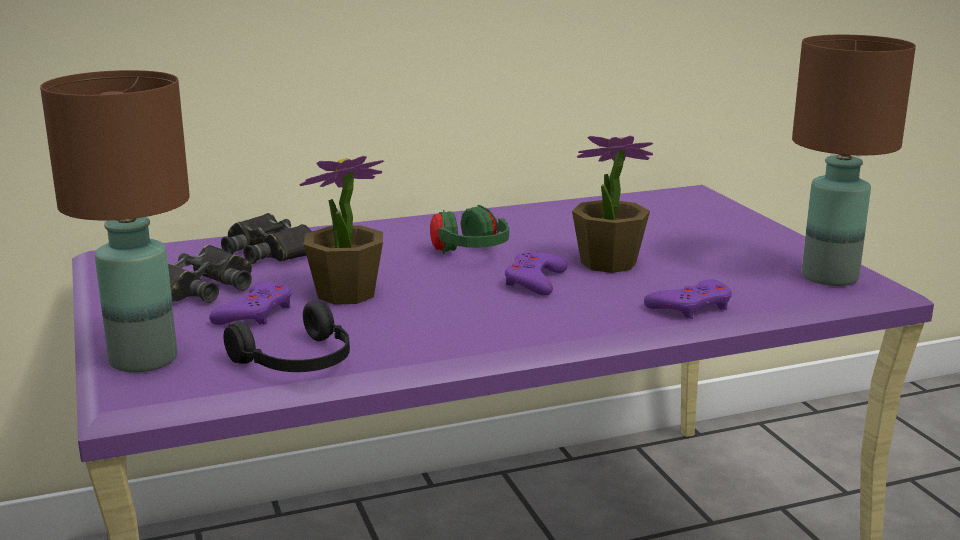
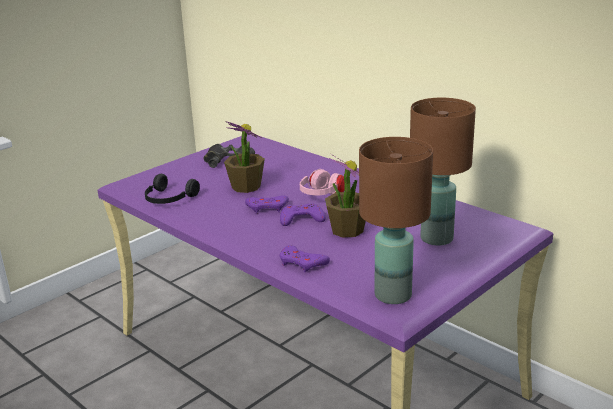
camera: 65 degrees right, 5 degrees up
(145, 359) = (153, 175): brown table lamp -> brown table lamp (437, 238)
(255, 313) = (210, 178): purple game controller -> purple game controller (267, 207)
(270, 251) = (282, 159): black binoculars -> none
(470, 255) = (322, 197): green headphones -> pink headphones

